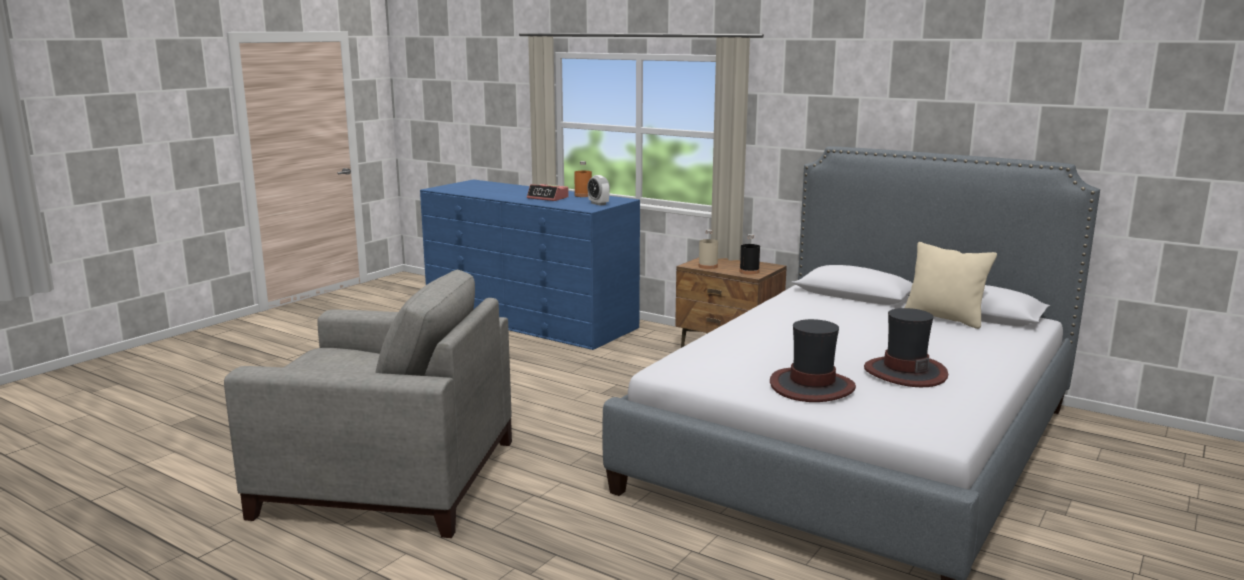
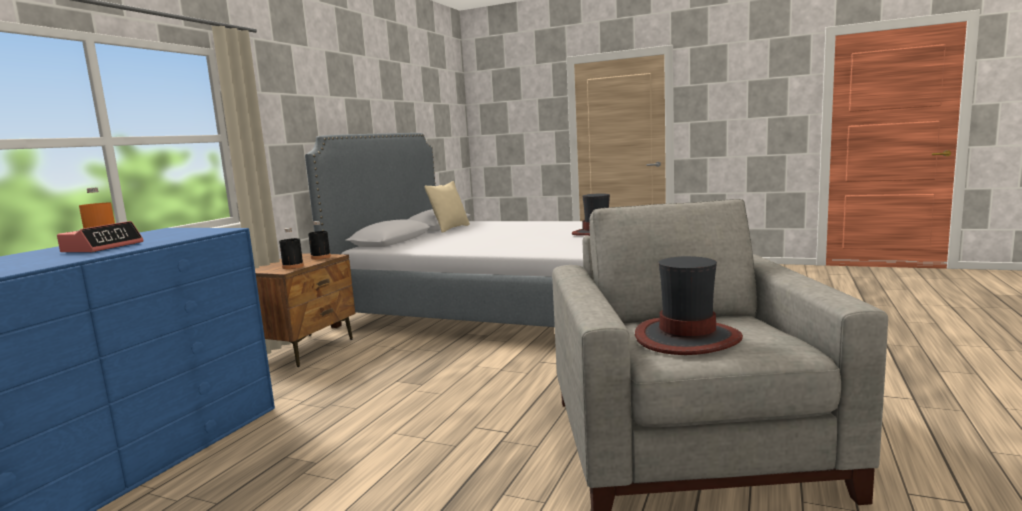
camera: 100 degrees left, 5 degrees down
(598, 204) = (187, 231): alarm clock -> none
(708, 266) = (293, 267): beige bottle -> black bottle
(904, 372) = (557, 227): hat -> hat (687, 338)

